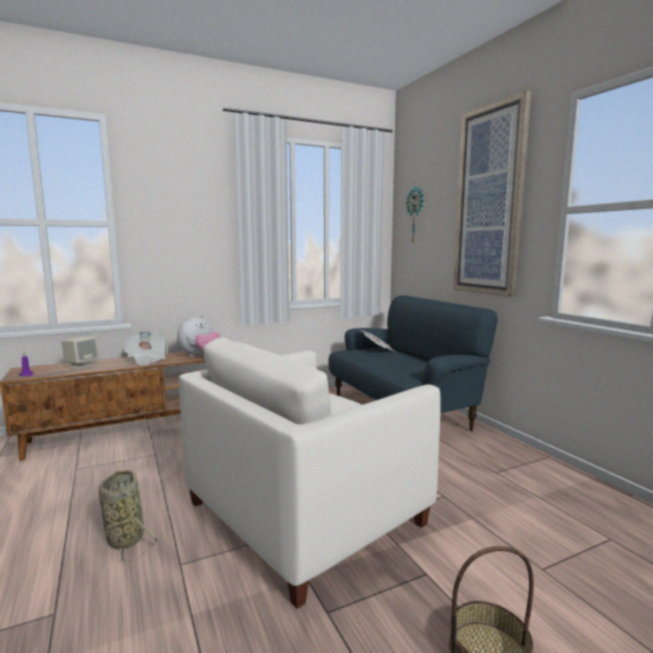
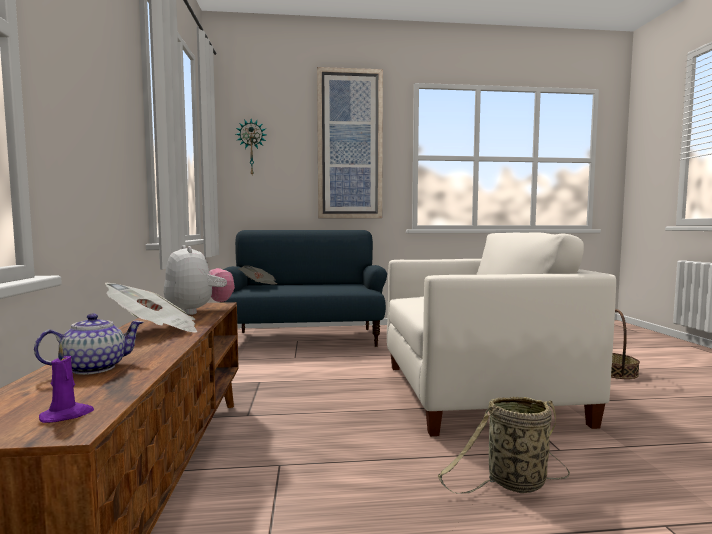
camera: 70 degrees left, 5 degrees down
(81, 365) = (95, 368): beige speaker -> teapot
(305, 513) = (476, 392): white armchair -> white armchair turned 75 degrees counterclockwise

